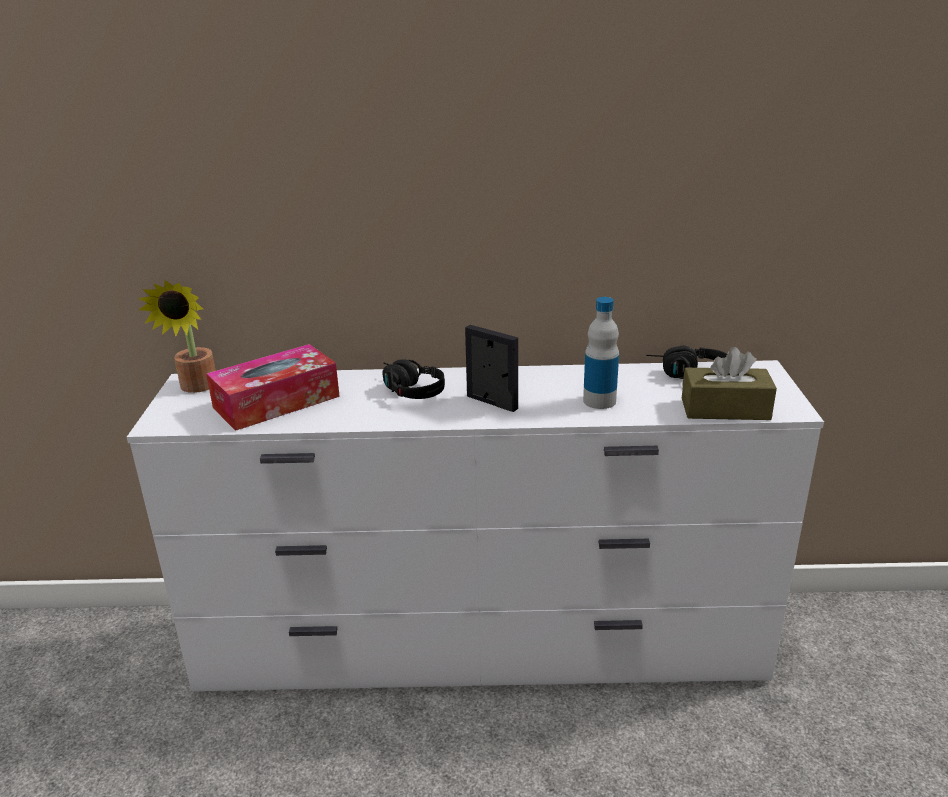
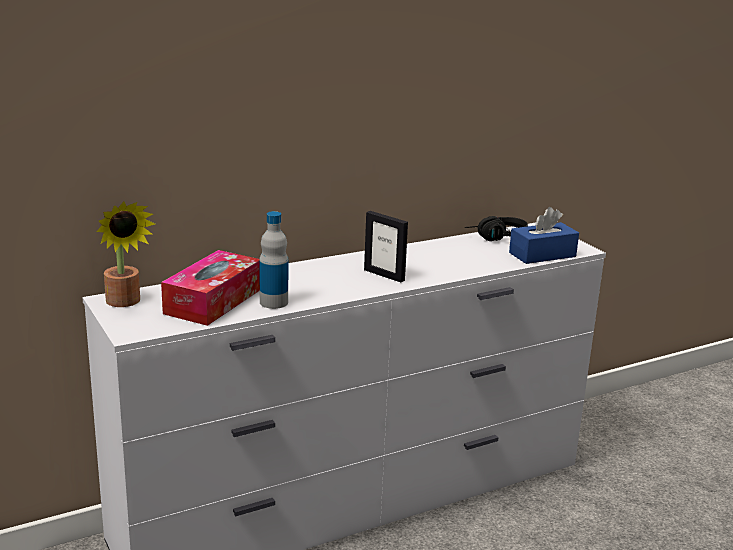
camera: 30 degrees left, 5 degrees down
(407, 390) = (309, 277): black headphones -> none
(491, 402) = (384, 275): picture frame -> picture frame turned 150 degrees counterclockwise
(599, 401) = (457, 262): bottle -> bottle (274, 302)
(725, 409) = (542, 255): brown tissue box -> blue tissue box

